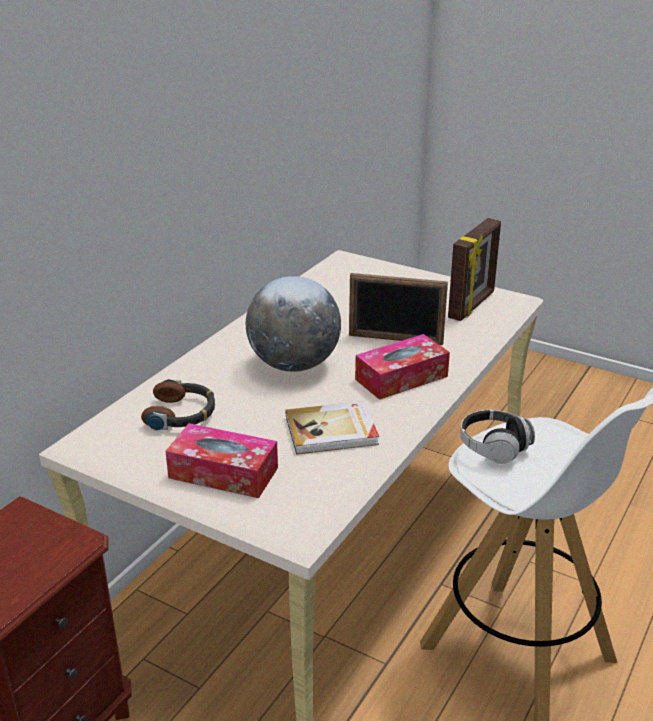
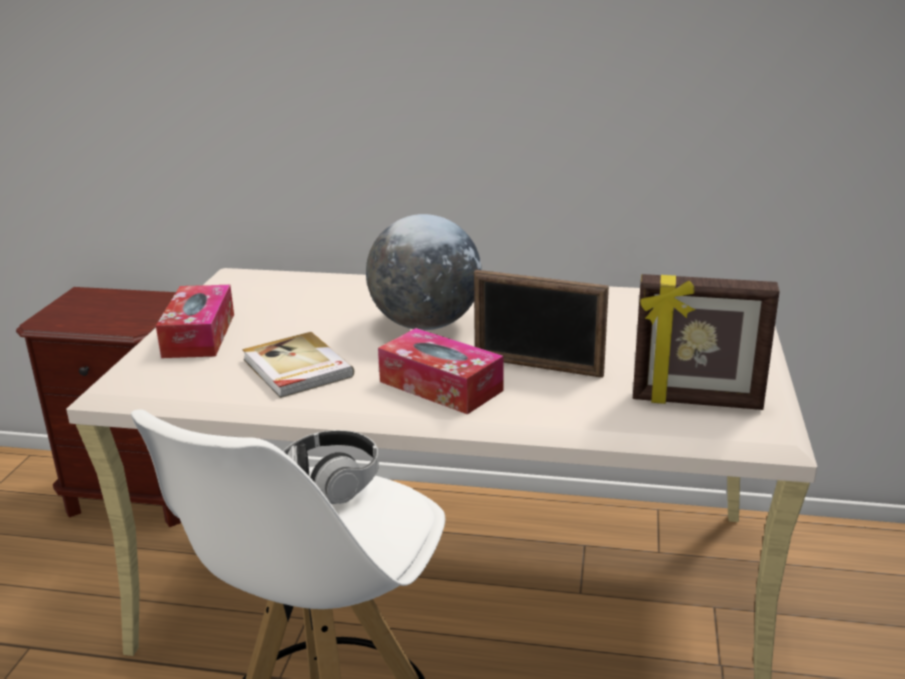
camera: 70 degrees right, 5 degrees down
(181, 414) = (294, 298): headphones -> none
(395, 339) = (537, 367): picture frame -> picture frame turned 60 degrees counterclockwise

